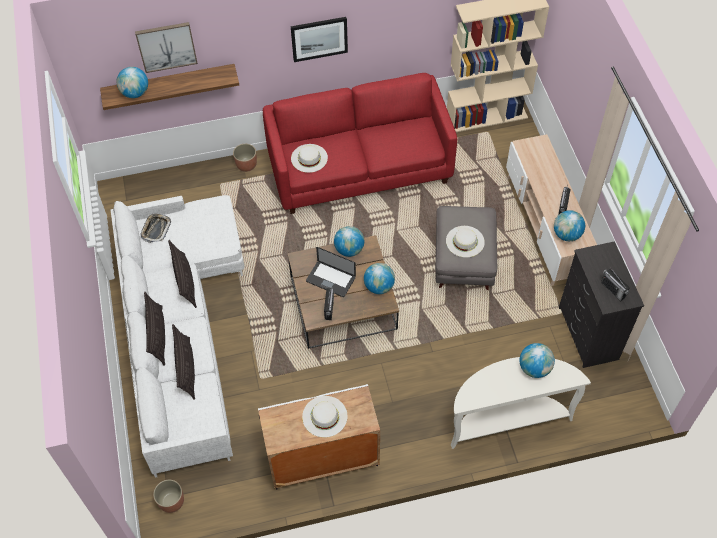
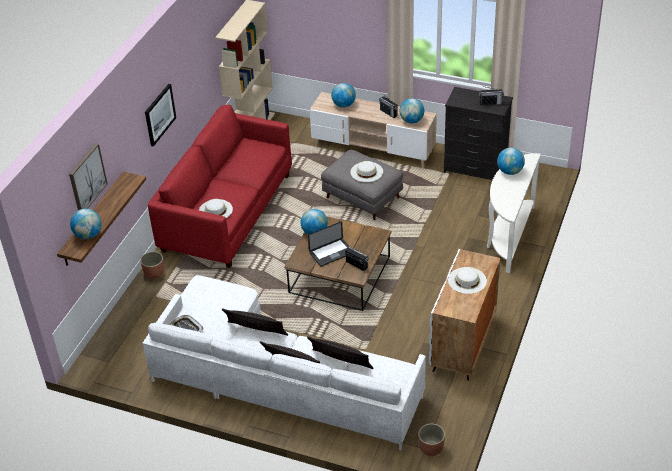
camera: 55 degrees left, 15 degrees down
(379, 286) = (362, 231): globe -> globe (343, 105)

